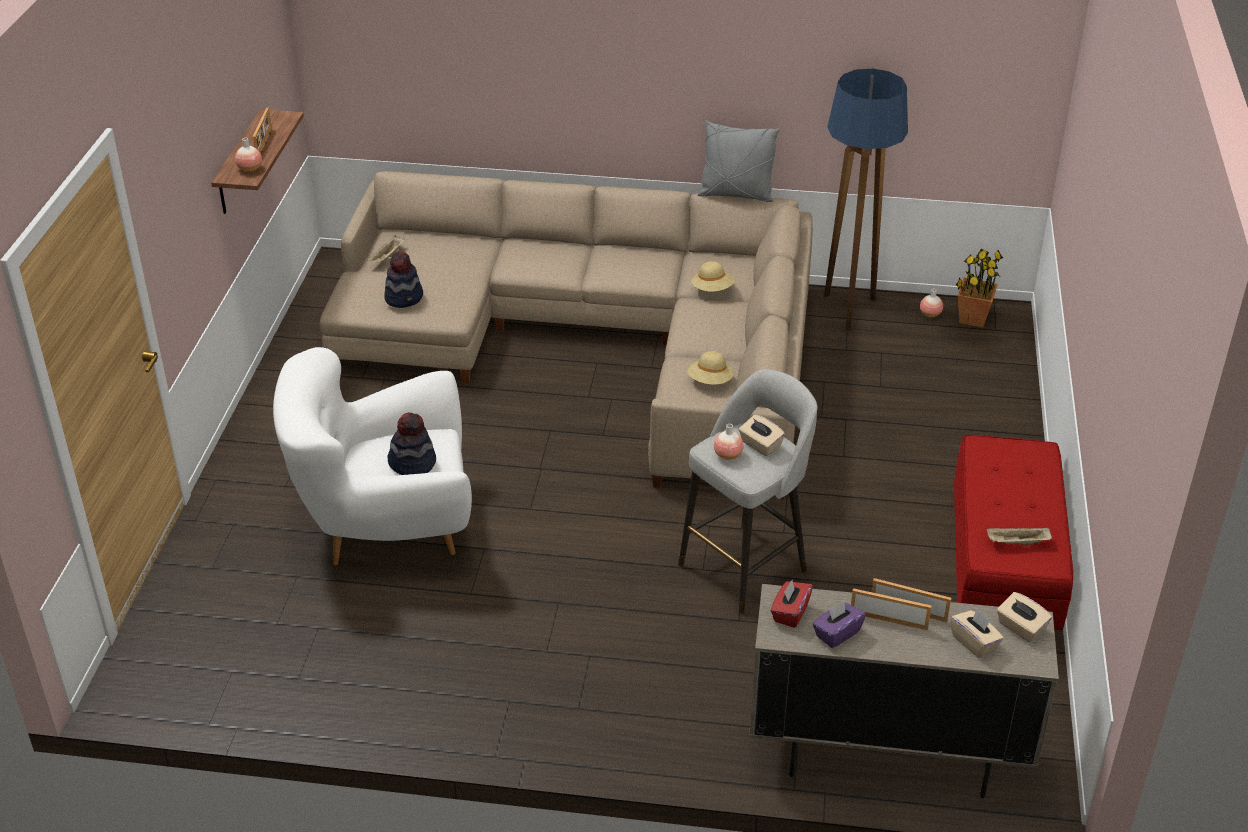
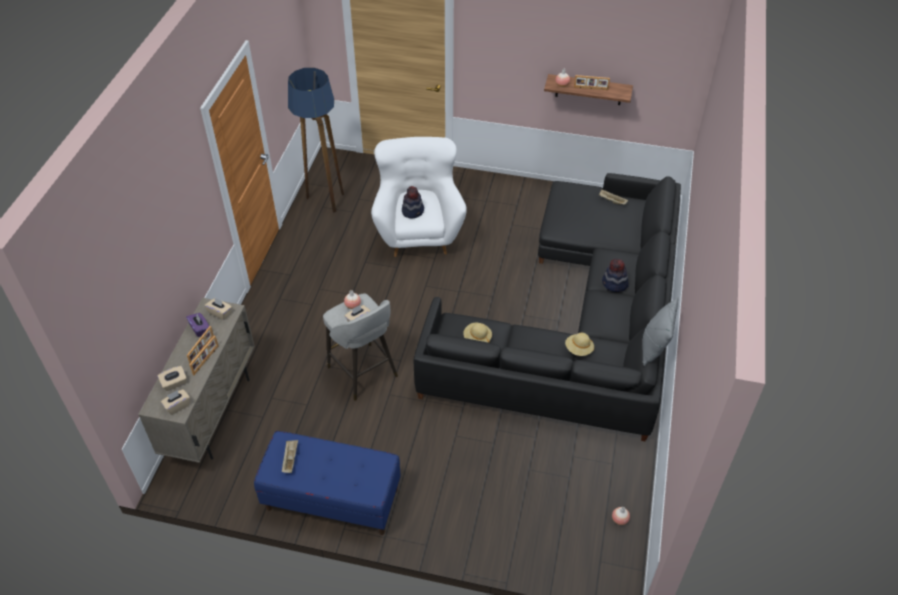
camera: 95 degrees right, 10 degrees up
(404, 297) = (569, 208): hat -> hat (614, 284)
(596, 342) = (580, 321): beige sofa -> black sofa
(790, 613) = (220, 313): red tissue box -> beige tissue box
(849, 312) = (620, 466): floor lamp -> floor lamp (324, 201)
(972, 319) = (614, 548): potted plant -> none
(1002, 575) = (332, 499): red bench -> blue bench

